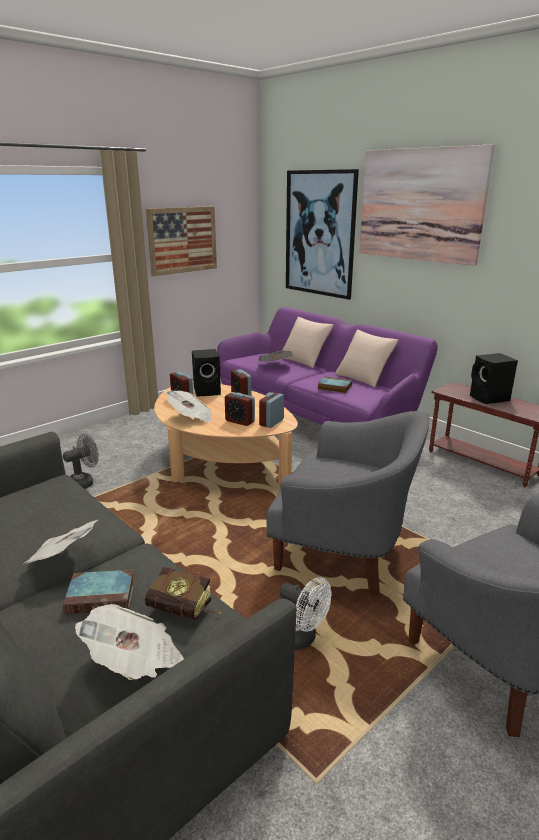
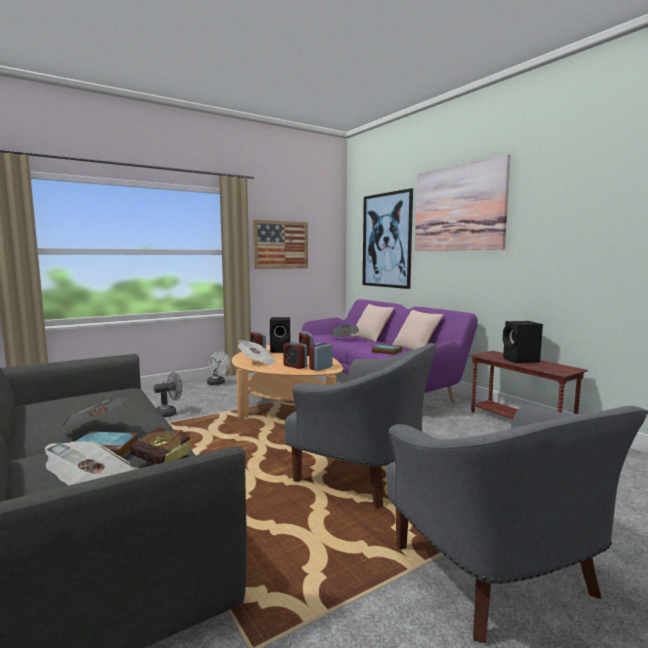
camera: 10 degrees right, 15 degrees down
(301, 638) = (294, 533): white fan -> white fan (217, 383)

